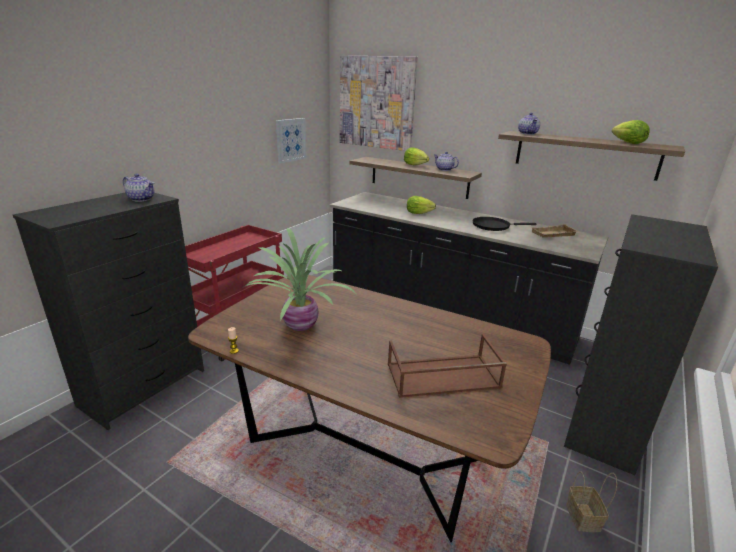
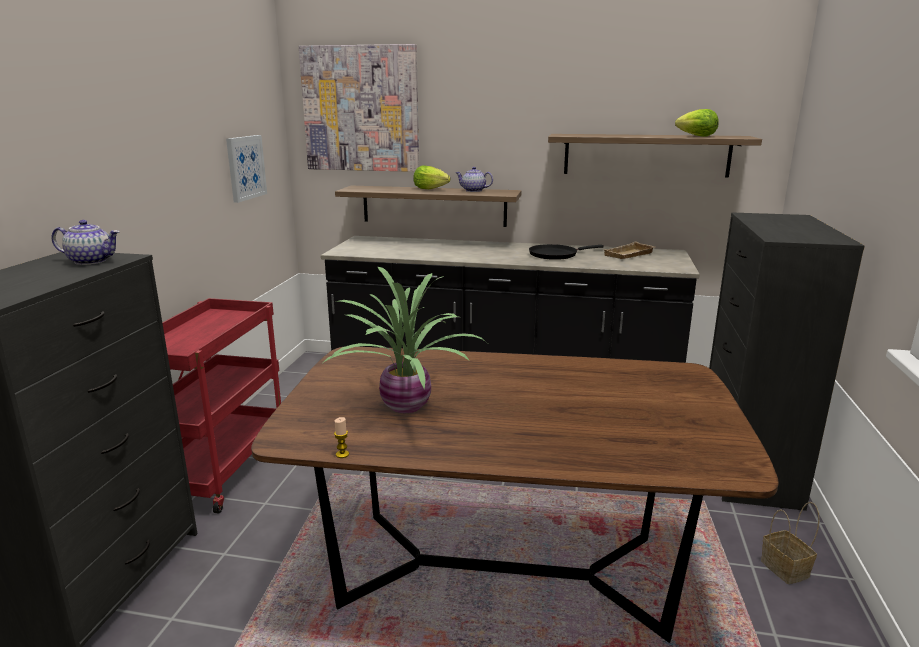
camera: 20 degrees left, 5 degrees down
(418, 213) = (452, 252): lettuce -> none
(442, 376) = (630, 424): brown tray -> none
(528, 133) = (579, 134): teapot -> none

